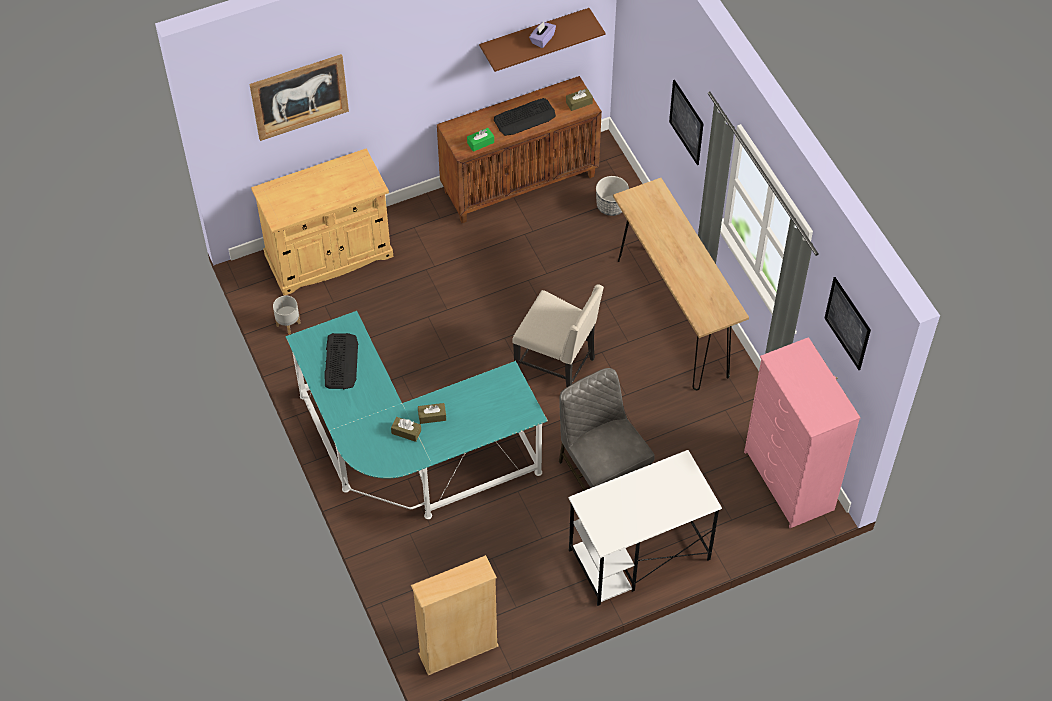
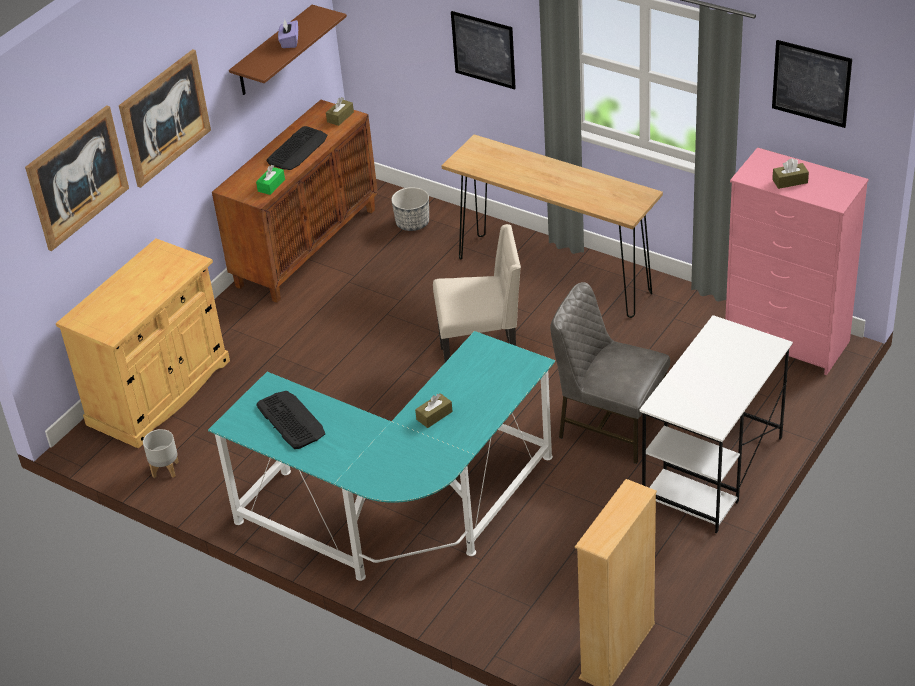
camera: 30 degrees left, 15 degrees down
(400, 68) = (165, 117): none -> picture
(406, 432) = (420, 442): brown tissue box -> brown tissue box (790, 181)

